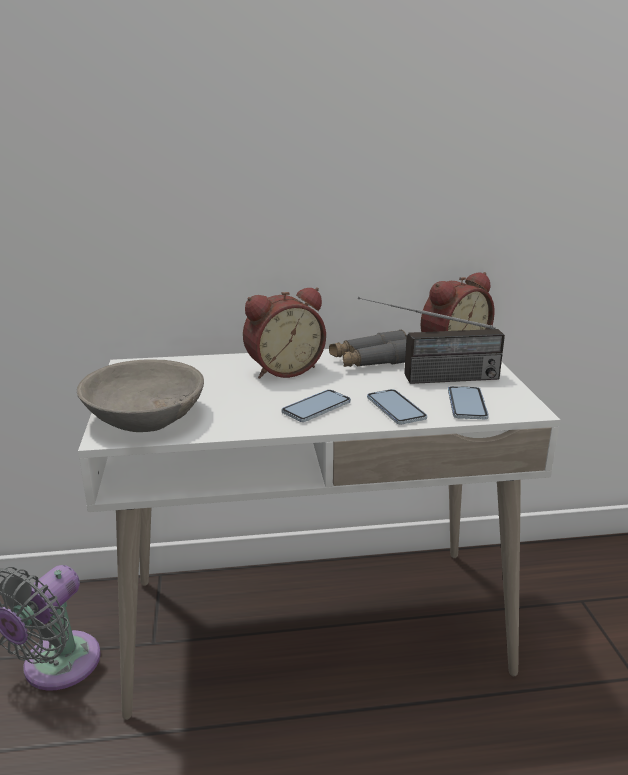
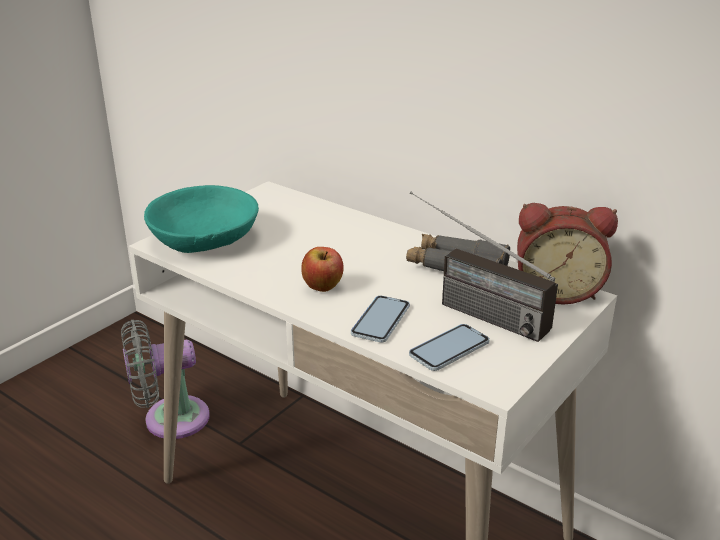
camera: 45 degrees right, 5 degrees up
(145, 416) = (204, 238): grey bowl -> turquoise bowl
(283, 369) = (366, 242): alarm clock -> none
(316, 407) = (323, 288): phone -> apple

